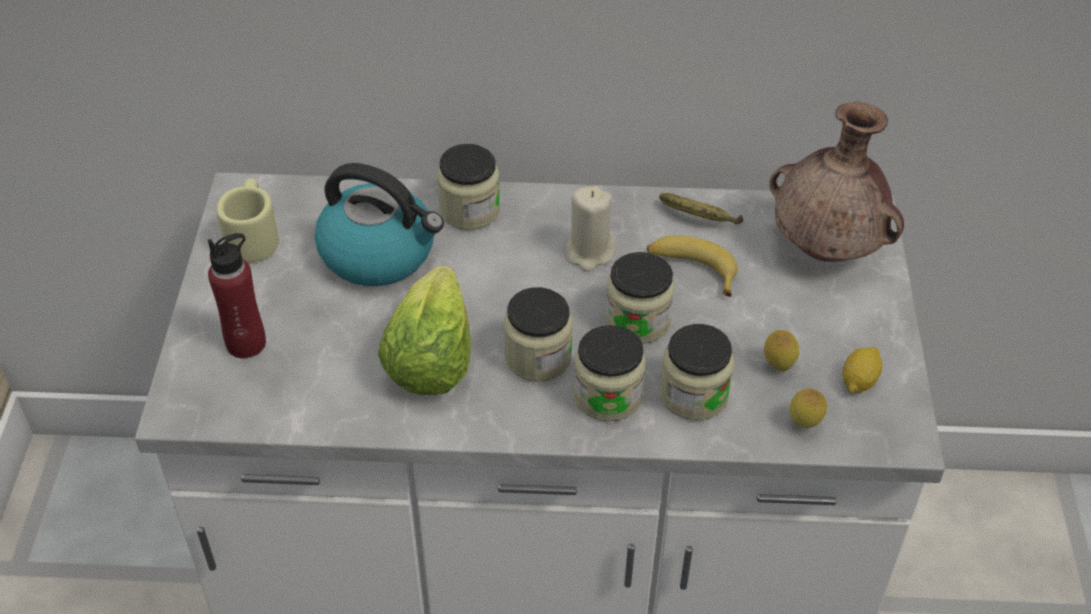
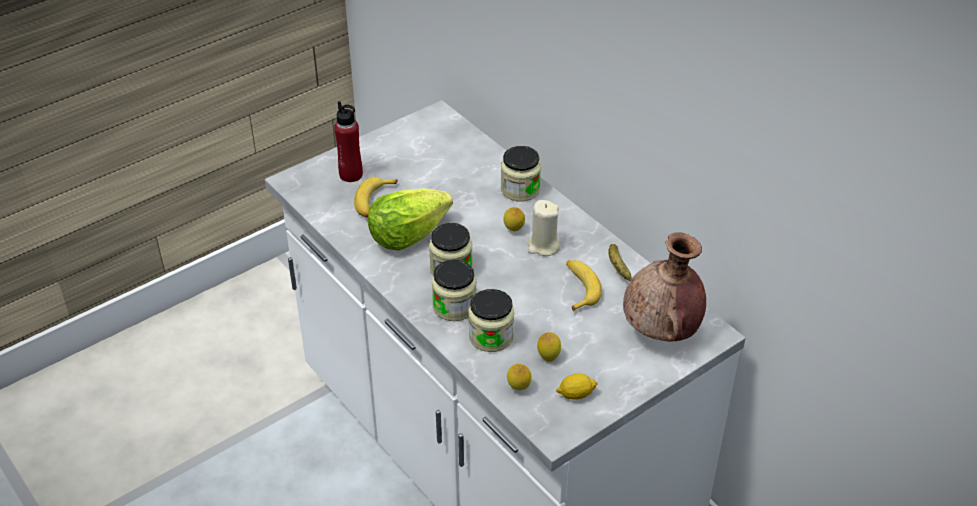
camera: 50 degrees right, 5 degrees down
(253, 236) = (416, 135): beige mug -> none
(328, 354) = (373, 202): none -> banana
(380, 253) = (454, 179): kettle -> none
(534, 260) = (514, 230): none -> lemon
(637, 320) = (517, 289): jar -> none

